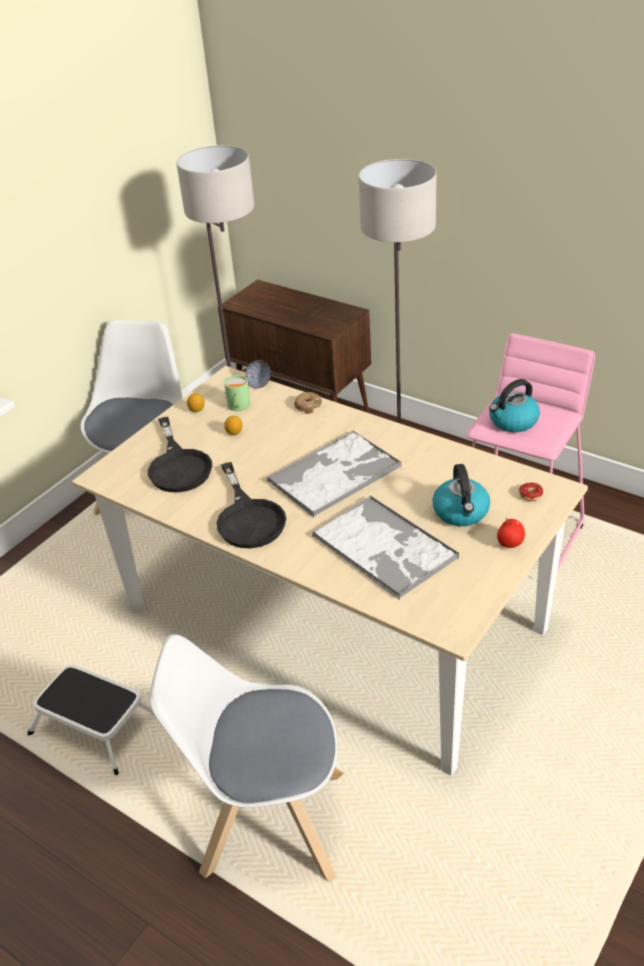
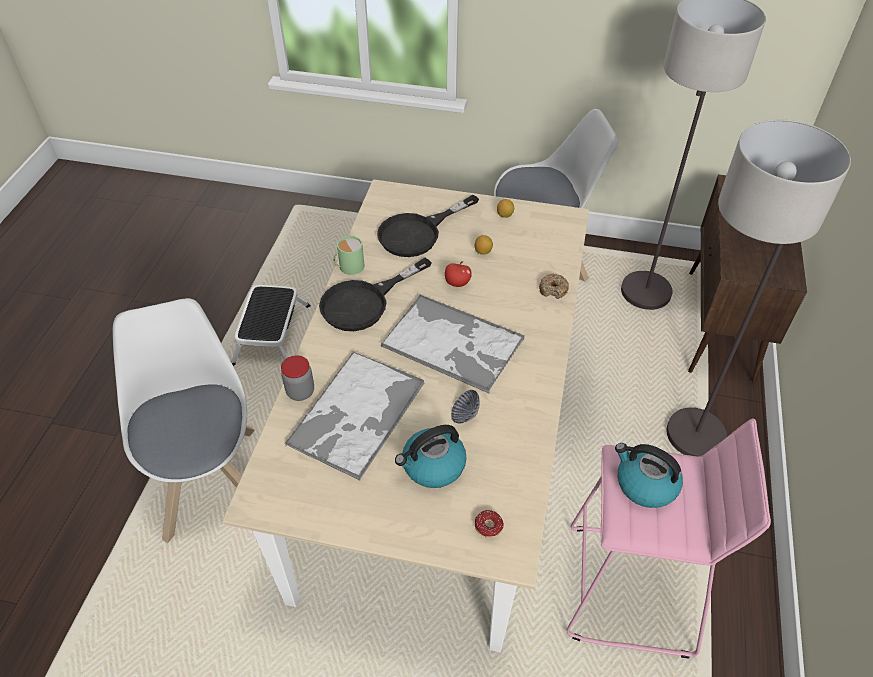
camera: 65 degrees right, 10 degrees up
(238, 406) = (526, 240): green mug -> green mug (349, 266)
(259, 383) = (571, 242): bowl -> bowl (465, 415)
(338, 580) = (300, 392): none -> jar
(510, 543) = (397, 523): apple -> apple (457, 283)

